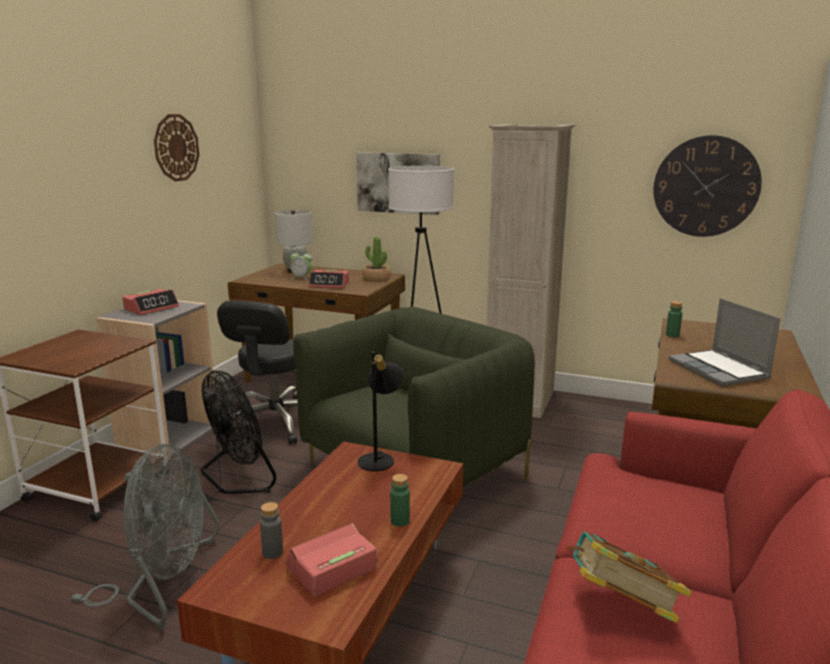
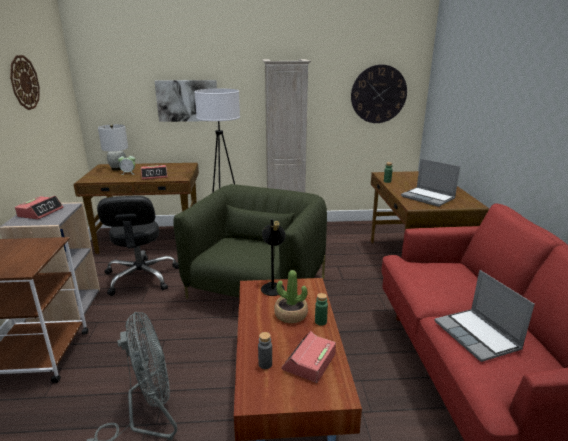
camera: 25 degrees left, 5 degrees up
(227, 480) = (137, 325): black fan -> none
(376, 278) = (182, 167): potted plant -> potted plant (291, 315)
(620, 608) = (478, 336): book -> laptop

